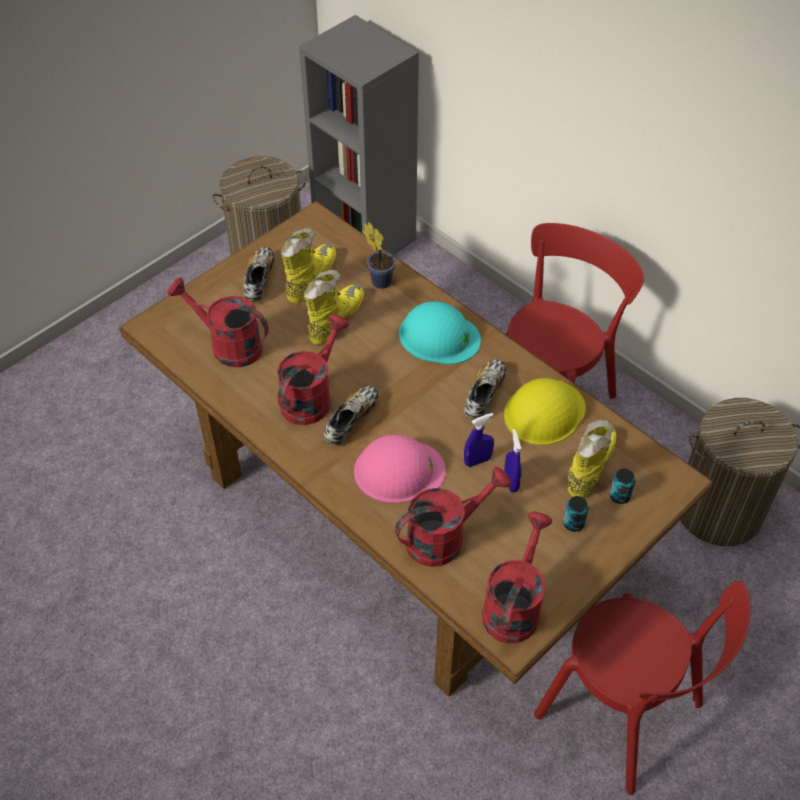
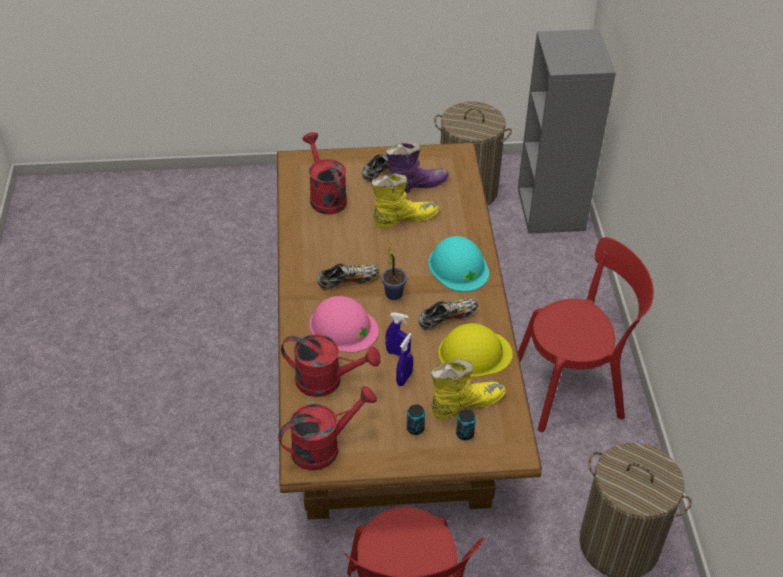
camera: 40 degrees right, 5 degrees down
(309, 278) = (416, 186): yellow boot -> purple boot
(311, 396) = (340, 253): red watering can -> none
(379, 280) = (459, 212): potted plant -> potted plant (394, 292)

